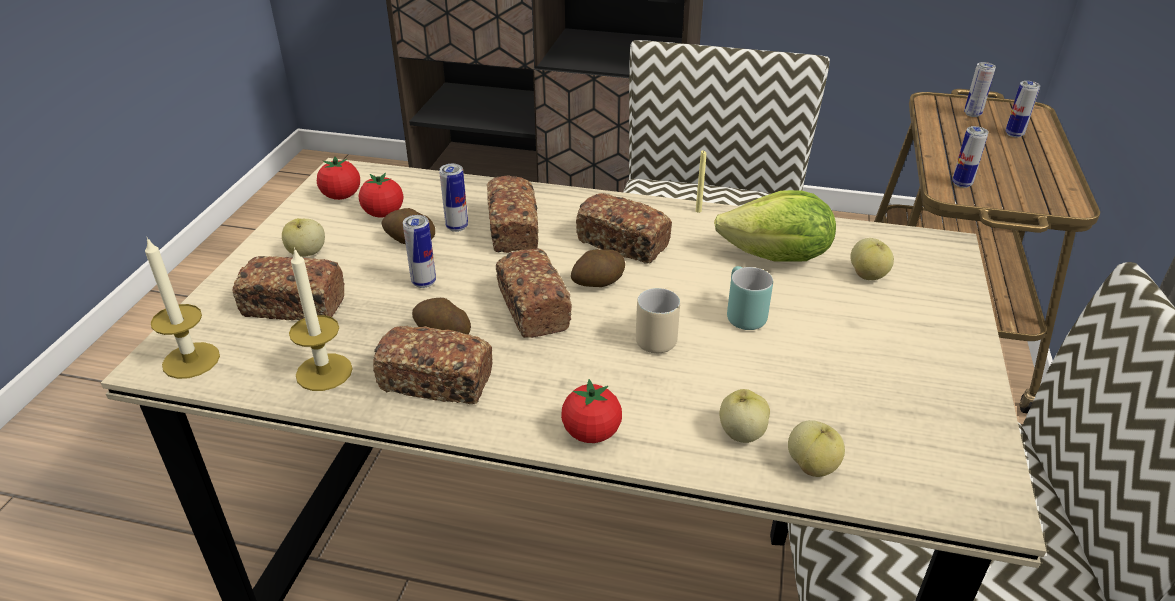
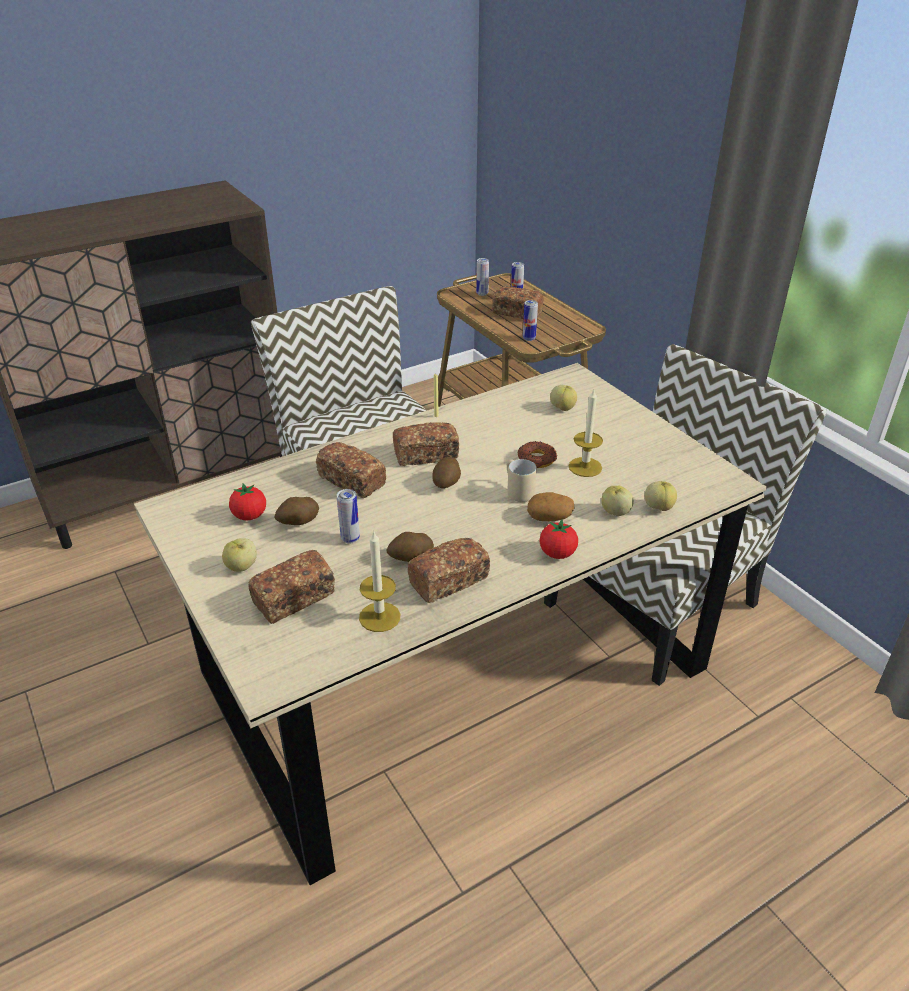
camera: 45 degrees left, 0 degrees up
(191, 360) = (286, 666): candle -> candle (585, 467)
(341, 196) = (197, 521): tomato -> none
(457, 227) = (313, 497): can -> none
(532, 309) = (435, 516): bread -> bread (517, 313)
(651, 386) = (550, 516): none -> potato
(740, 314) = (537, 459): turquoise mug -> donut
(777, 258) = (512, 421): lettuce -> none

